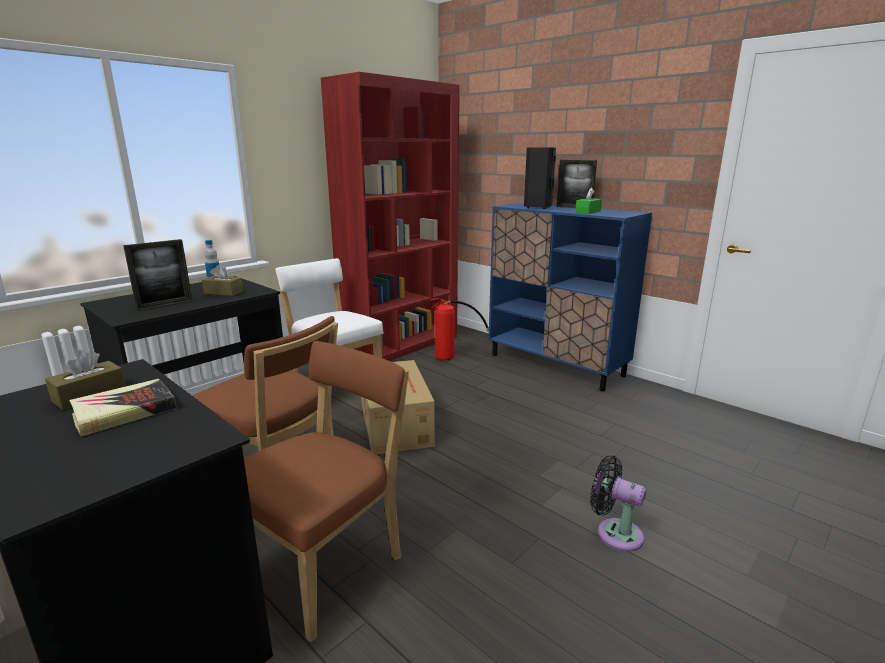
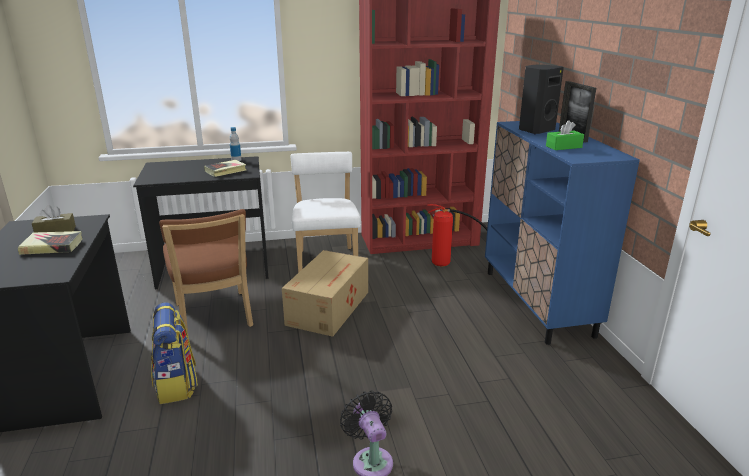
camera: 35 degrees right, 5 degrees up
(165, 305) = (179, 175): picture frame -> none
(223, 292) = (226, 171): brown tissue box -> book
(327, 564) = (177, 384): brown chair -> backpack

